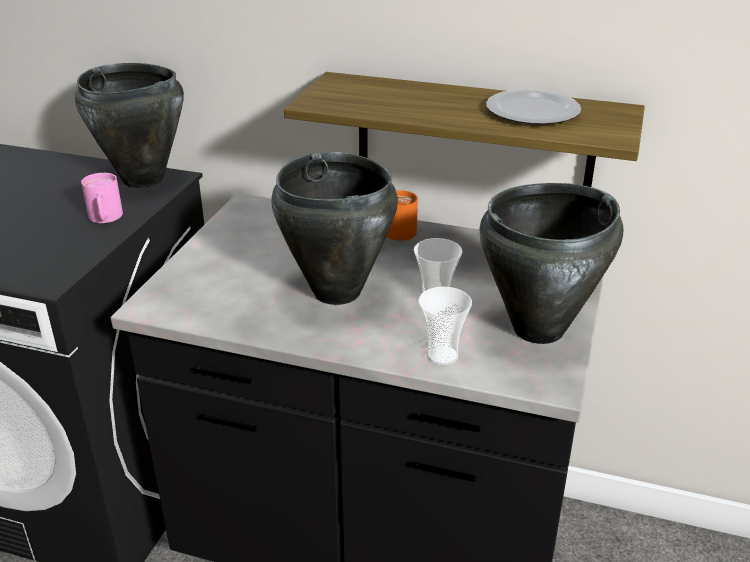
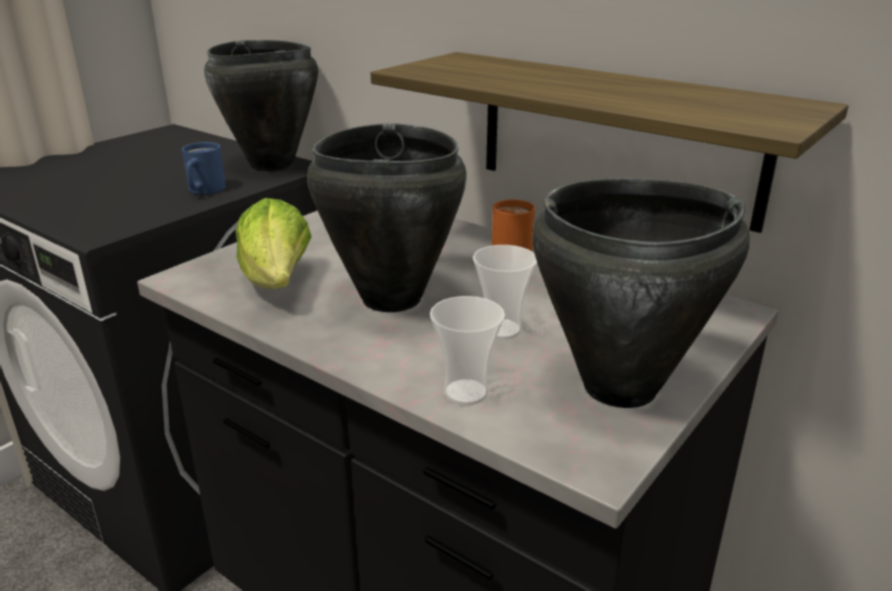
camera: 20 degrees right, 5 degrees down
(105, 219) = (203, 191): pink mug -> blue mug
(235, 295) = (277, 283): none -> lettuce
(530, 111) = (672, 95): plate -> none

